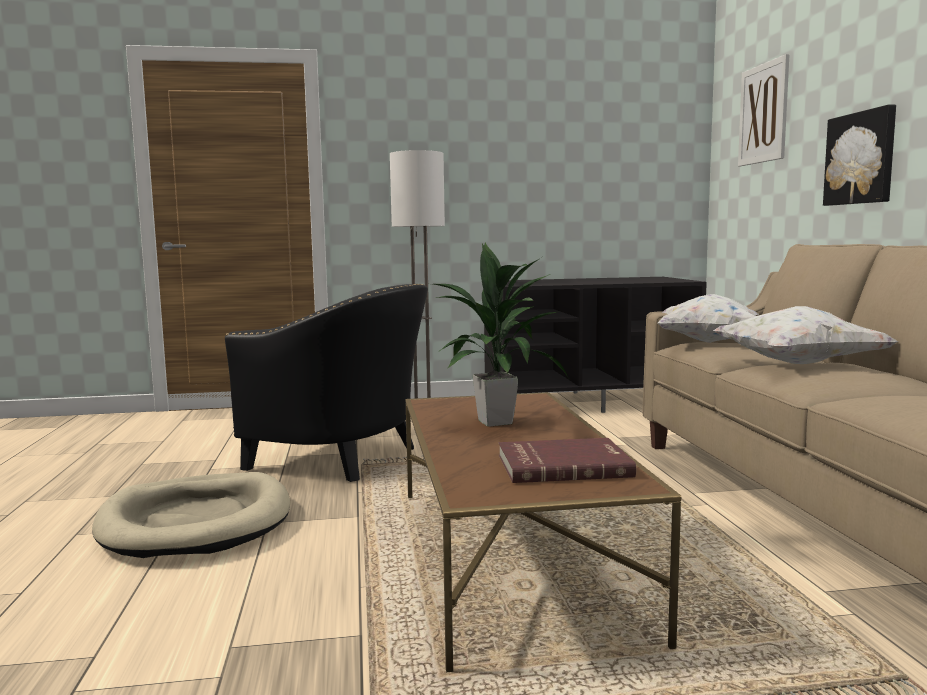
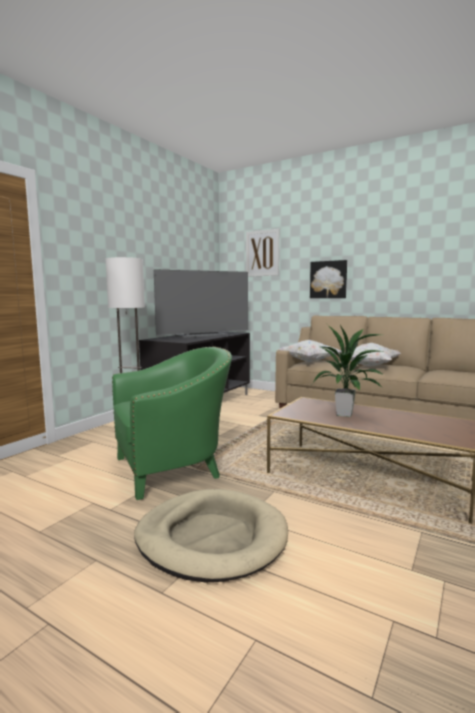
camera: 50 degrees left, 0 degrees up
(344, 458) = (174, 468): black armchair -> green armchair
(563, 465) = (428, 422): red book -> none
(599, 280) = (202, 335): none -> television

